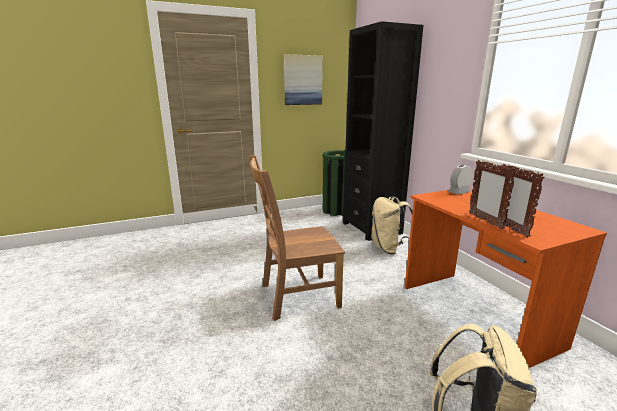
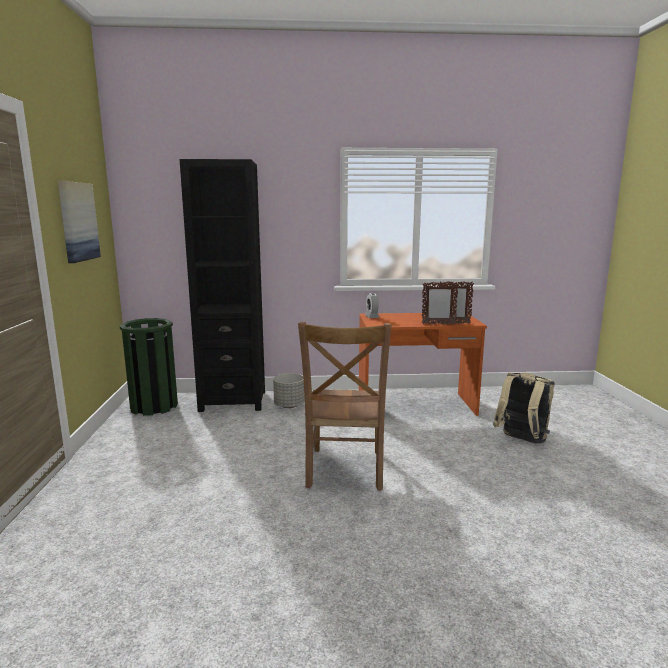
camera: 70 degrees left, 5 degrees down
(389, 248) = (289, 405): beige backpack -> grey planter

